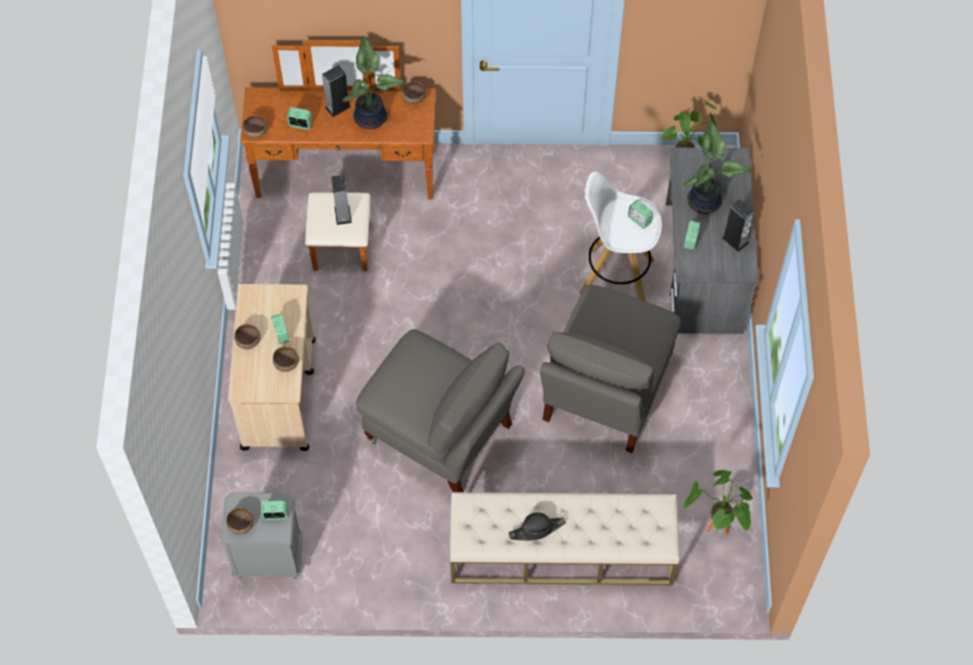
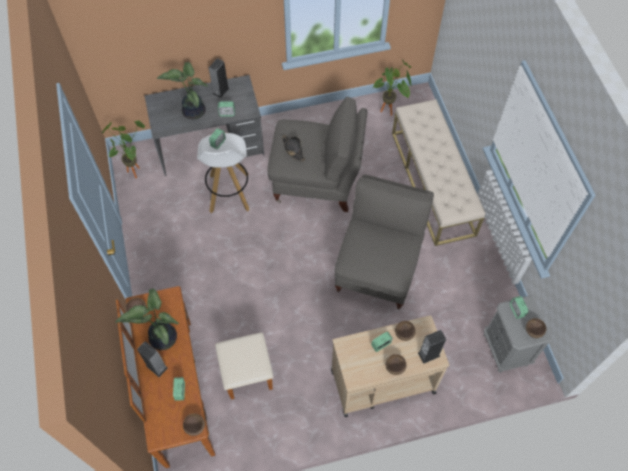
camera: 105 degrees left, 0 degrees up
(343, 214) = (242, 354): speaker -> speaker (428, 354)
(537, 529) = (449, 170): black hat -> black hat (293, 149)

